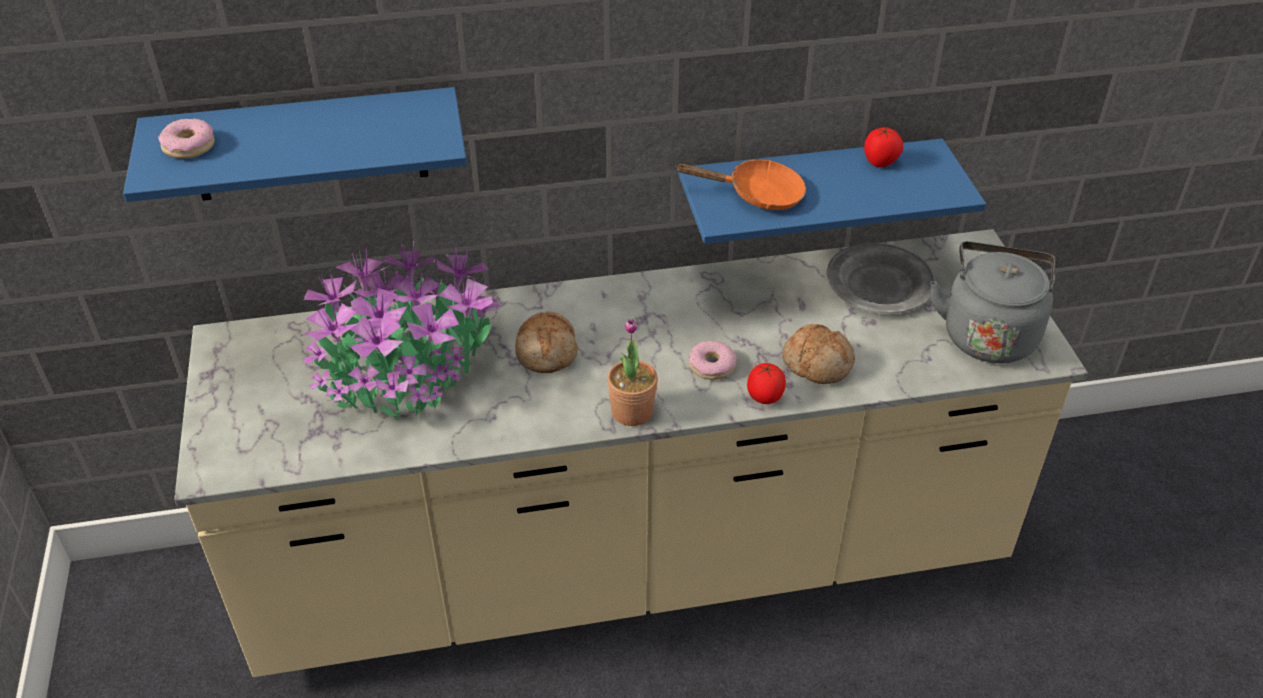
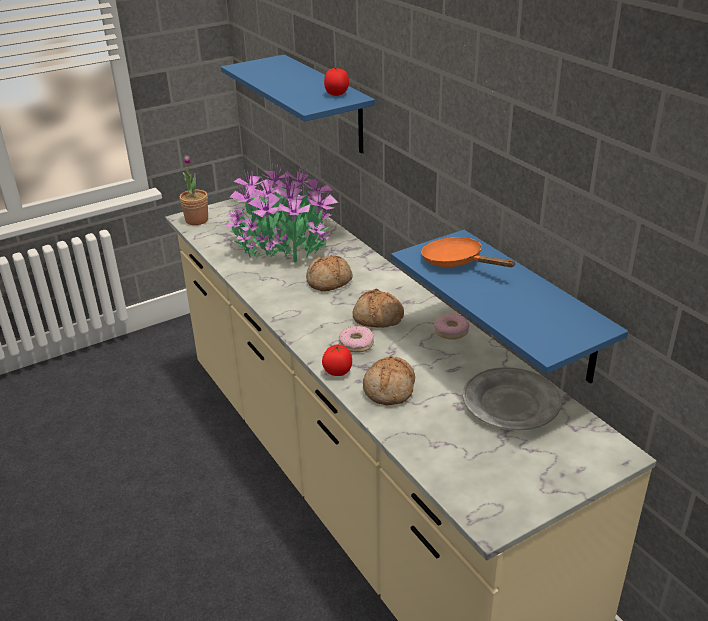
camera: 70 degrees right, 10 degrees down
(189, 146) = (266, 66): donut -> donut (451, 331)
(632, 412) = (293, 323): potted plant -> potted plant (197, 220)
(665, 333) = (377, 318): none -> bread
(757, 194) = (457, 262): orange frying pan -> orange frying pan turned 150 degrees clockwise
(880, 162) = (554, 305): tomato -> tomato (337, 94)
(988, 333) = (494, 477): grey kettle -> none

